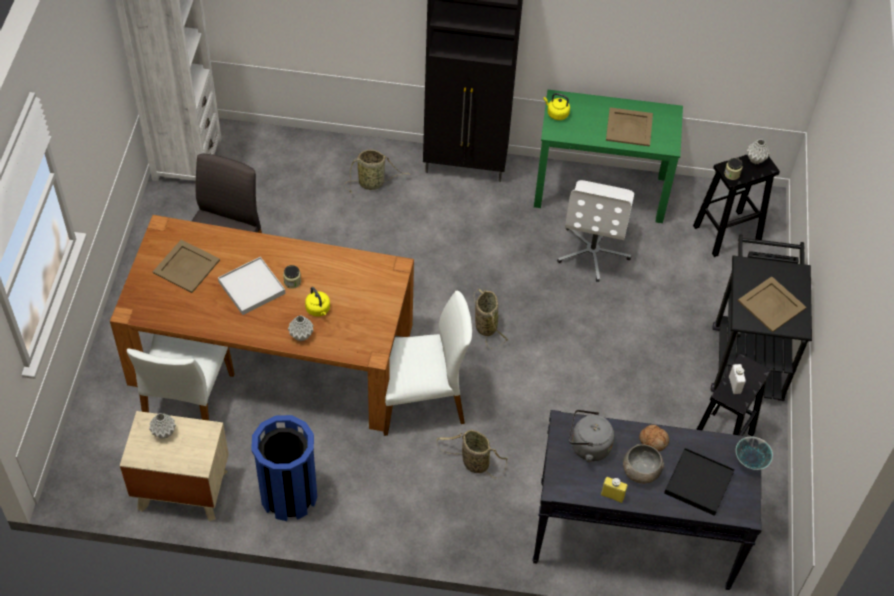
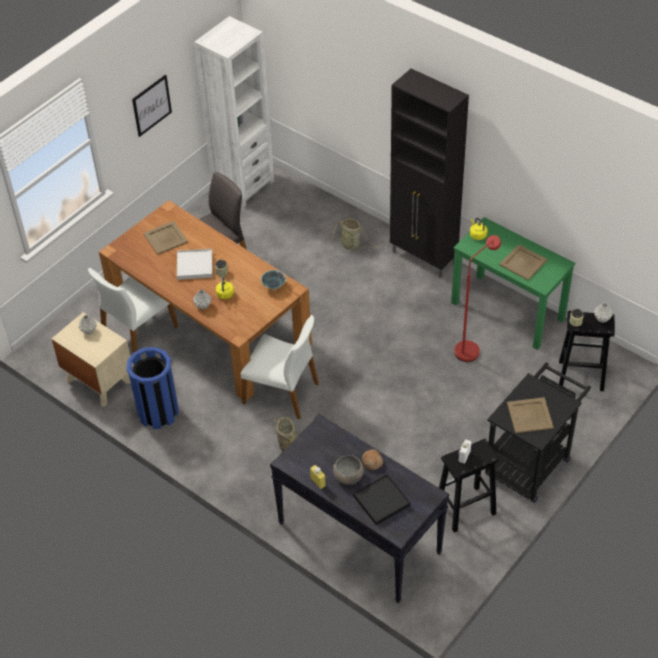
camera: 35 degrees right, 5 degrees down
(92, 95) = (151, 105): none -> picture
(485, 325) = (360, 364): basket -> none
(587, 446) = (325, 446): grey kettle -> none
(593, 251) = (471, 348): white office chair -> red floor lamp
(750, 461) = (428, 504): bowl -> bowl (273, 286)

